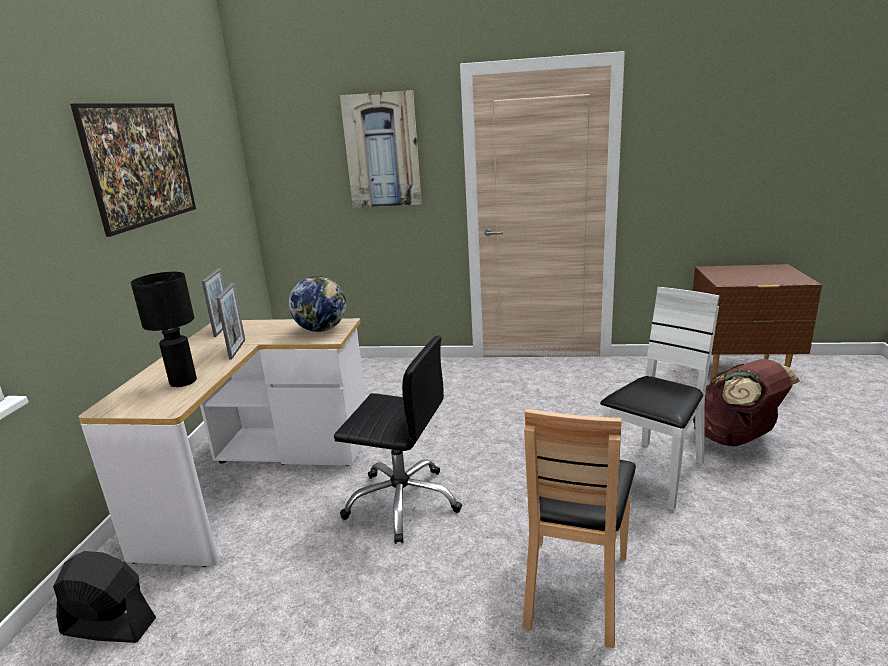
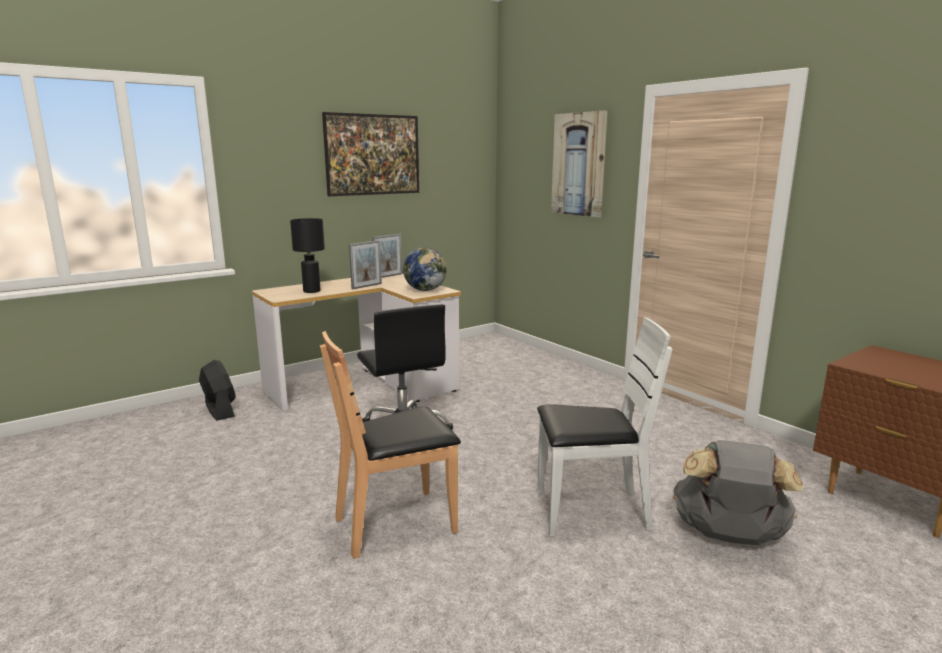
camera: 45 degrees right, 5 degrees down
(734, 439) = (728, 536): brown backpack -> grey backpack

